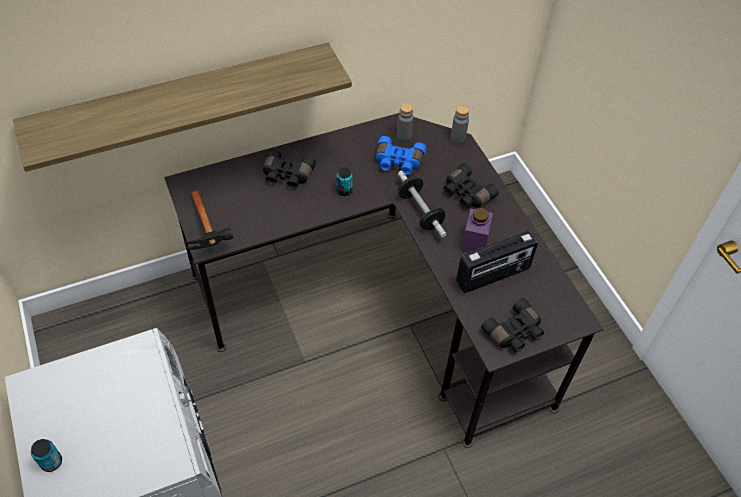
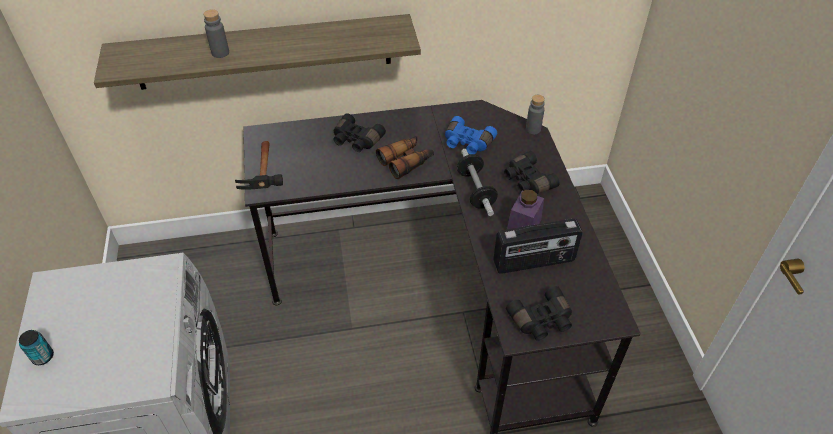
camera: 15 degrees right, 5 degrees down
(344, 191) = (406, 161): can -> binoculars
(404, 136) = (479, 121): grey bottle -> grey bottle (220, 53)

